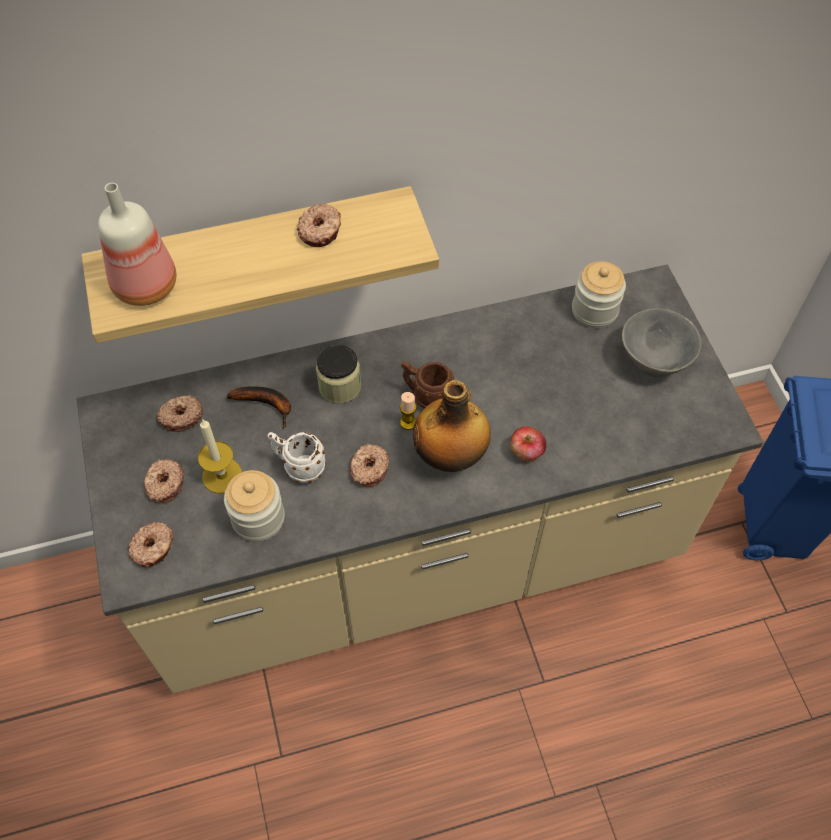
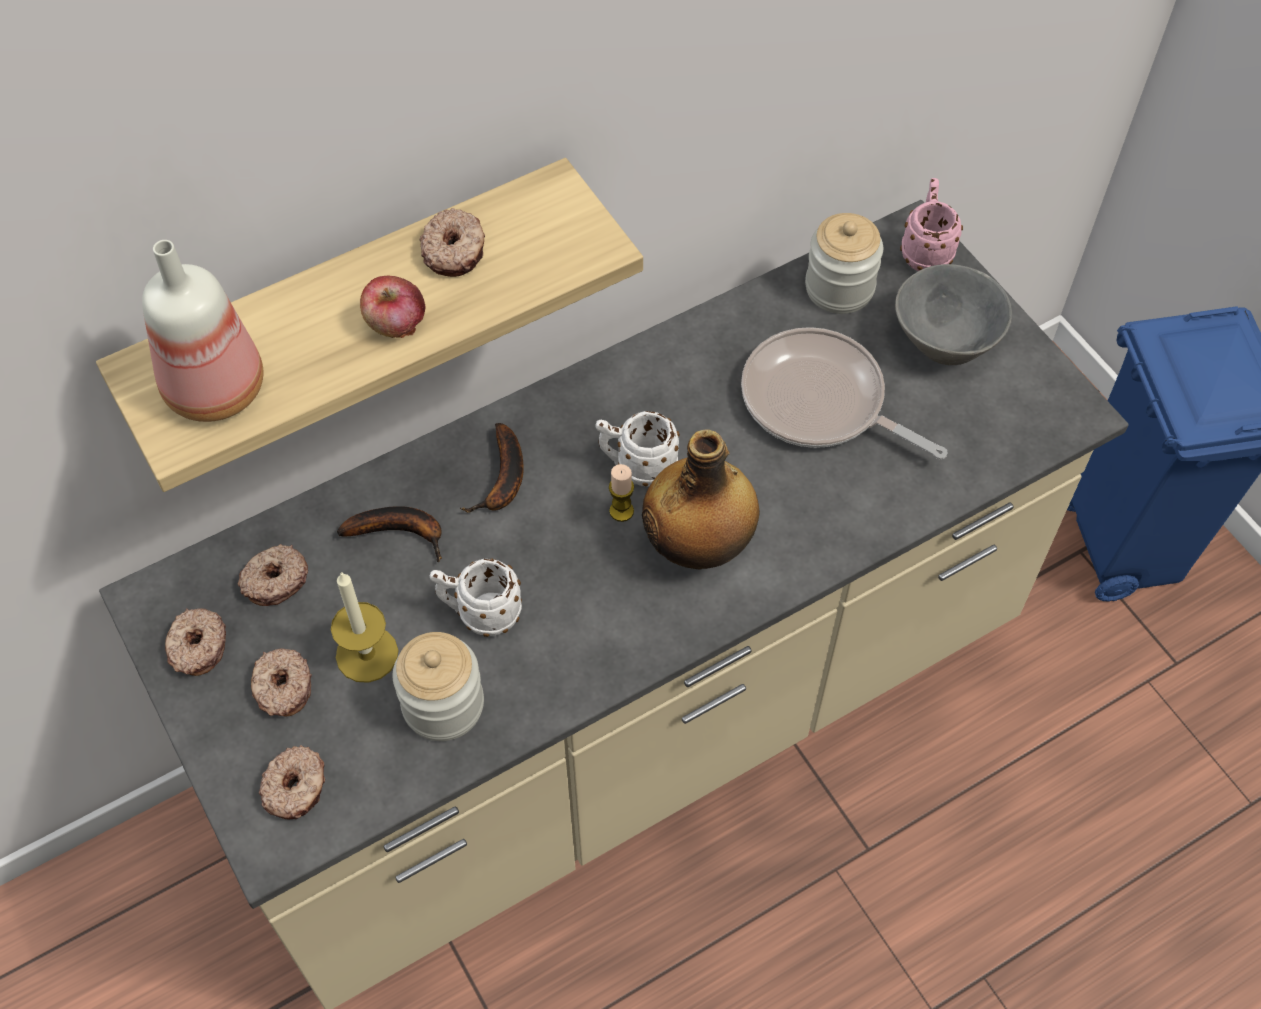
camera: 15 degrees left, 0 degrees up
(340, 386) = (503, 480): jar -> banana
(369, 468) = (585, 592): donut -> donut (197, 647)
(427, 397) = (637, 467): brown mug -> white mug
(526, 452) = (806, 514): apple -> apple (396, 324)
(558, 382) = (820, 402): none -> frying pan
(659, 298) = (925, 250): none -> pink mug

